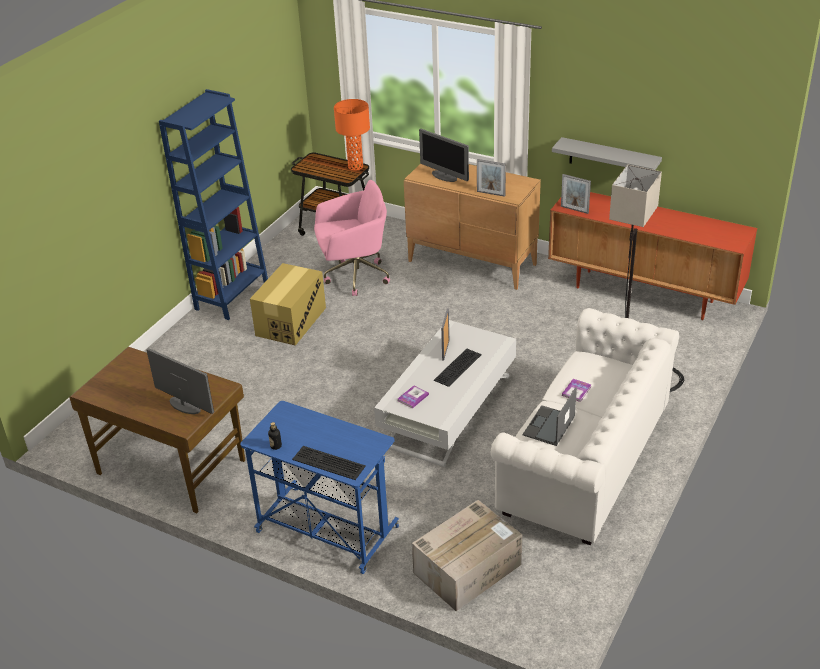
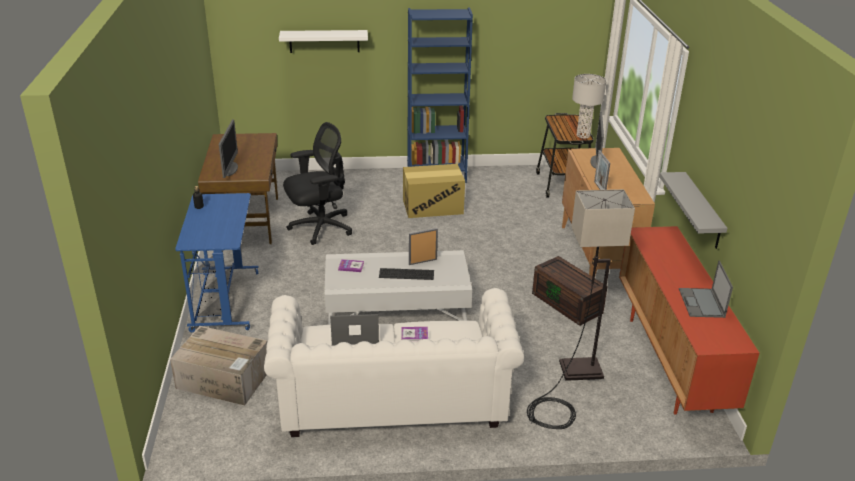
camera: 55 degrees right, 5 degrees down
(92, 209) = (324, 41): none -> white shelf
(251, 415) = (318, 229): none -> black office chair
(327, 463) = (192, 230): keyboard -> none
(354, 278) = (512, 212): pink office chair -> none
(355, 166) = (583, 135): orange table lamp -> white table lamp
(527, 308) = (568, 303): none -> brown storage box
(574, 209) = (643, 239): picture frame -> none
(683, 223) = (702, 303): none -> laptop

